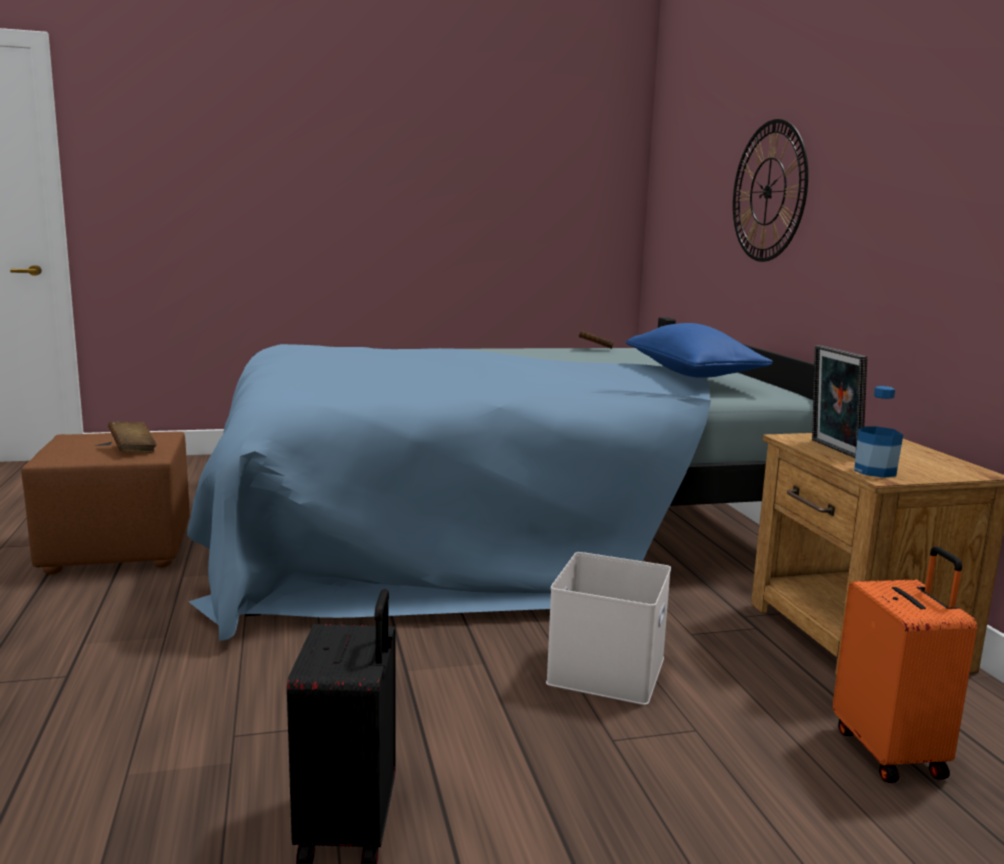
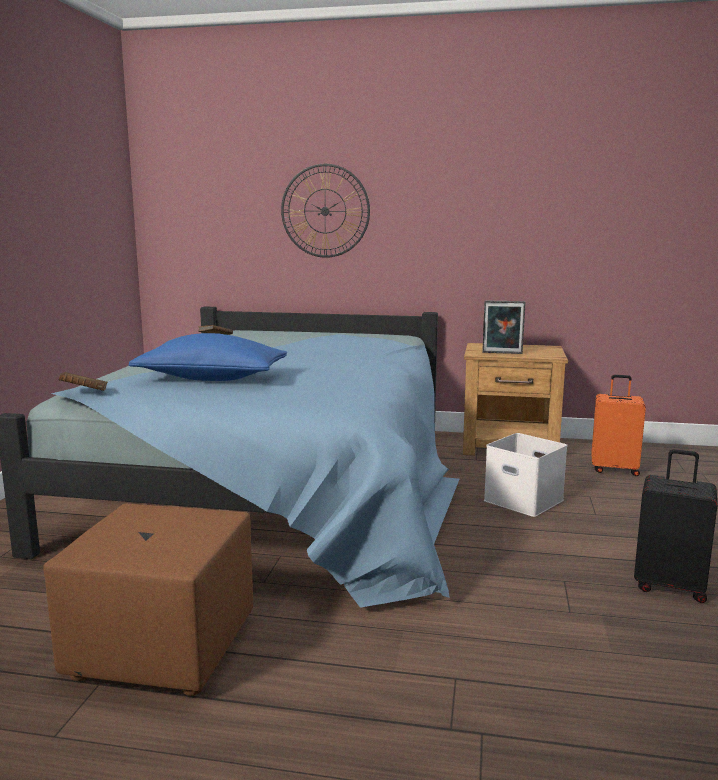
camera: 65 degrees left, 0 degrees up
(133, 449) = (193, 522): brown book -> brown book (84, 393)
(692, 374) = (355, 336): blue pillow -> blue pillow (211, 379)
(875, 471) = (545, 355): bottle -> none

